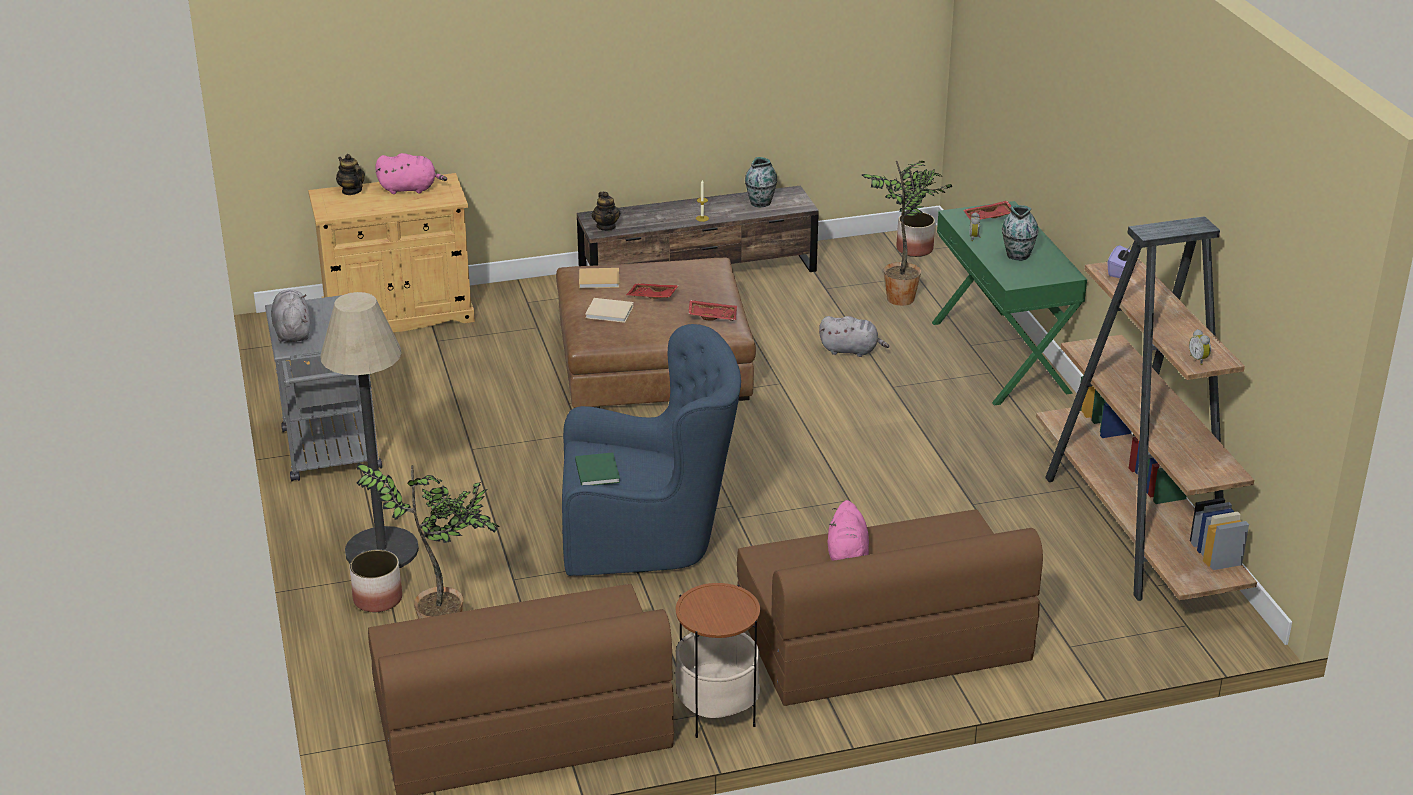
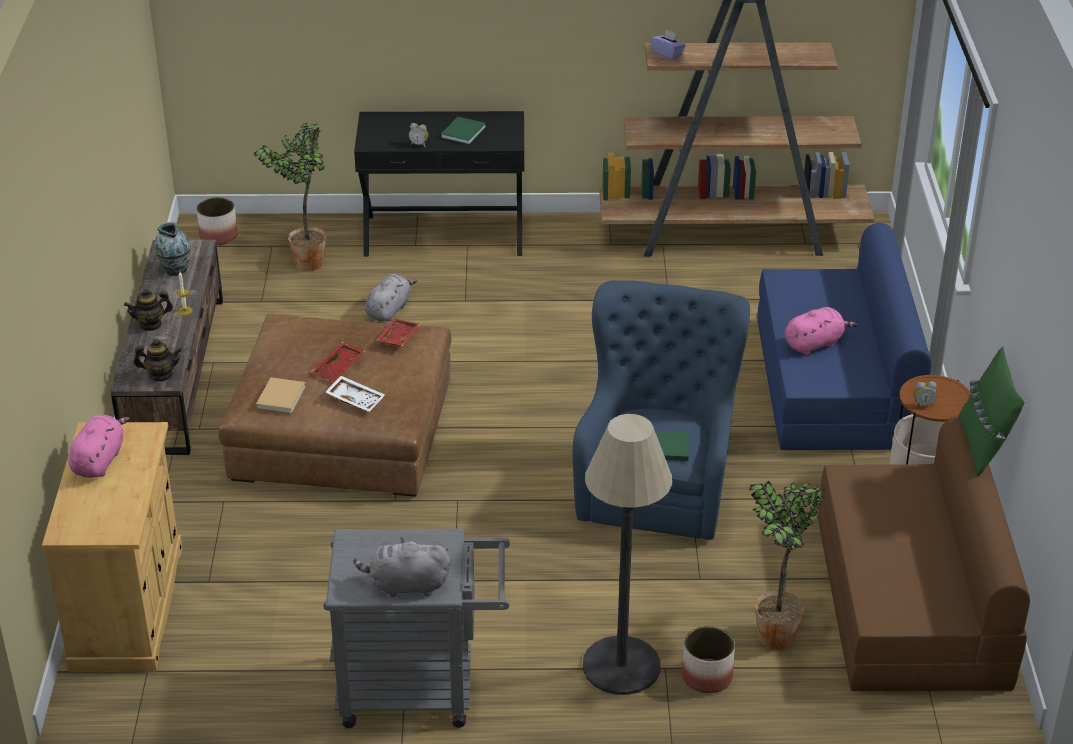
camera: 75 degrees left, 5 degrees up
(351, 191) = (71, 508): teapot -> teapot (151, 325)
(611, 312) = (356, 399): beige book -> white tray
(612, 631) = (983, 446): none -> green pillow
(847, 557) = (815, 343): pink plush toy -> pink plush toy turned 45 degrees counterclockwise
(882, 634) = (836, 381): brown sofa -> blue sofa
(989, 217) = (385, 130): red tray -> none
(1001, 357) = (444, 234): green console table -> black console table
(1018, 255) = (464, 131): vase -> green book
(1199, 359) = (817, 56): alarm clock -> alarm clock (923, 404)

